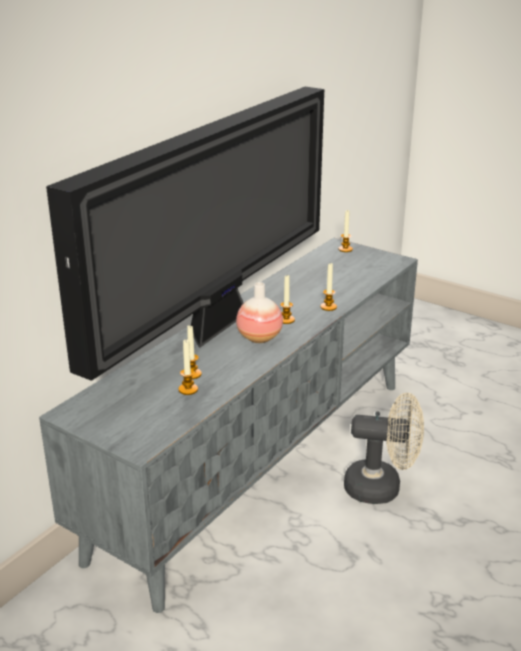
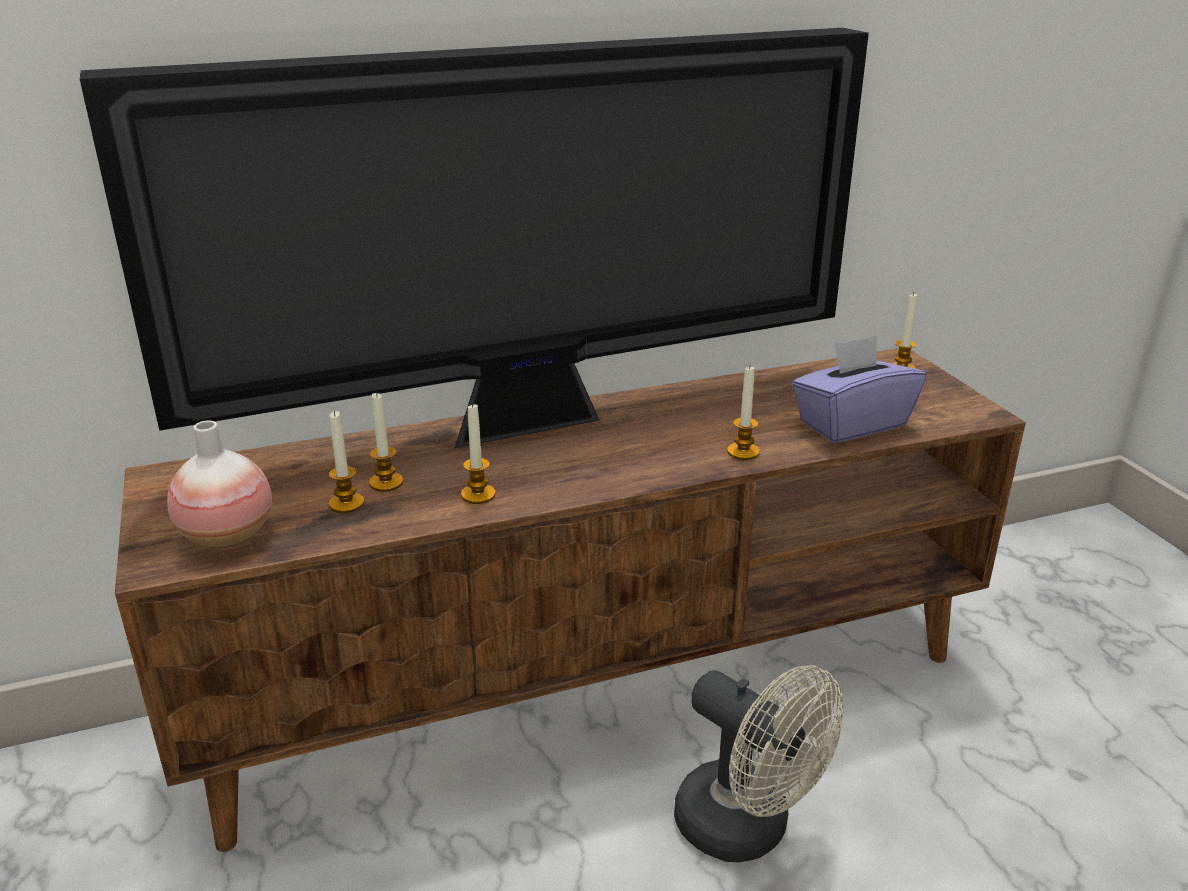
camera: 35 degrees right, 0 degrees up
(259, 338) = (561, 463): vase -> vase (227, 535)
(260, 461) = (596, 687): grey tv stand -> brown tv stand
(286, 320) = (643, 450): candle -> candle (478, 495)
(355, 280) = (851, 424): none -> purple tissue box

